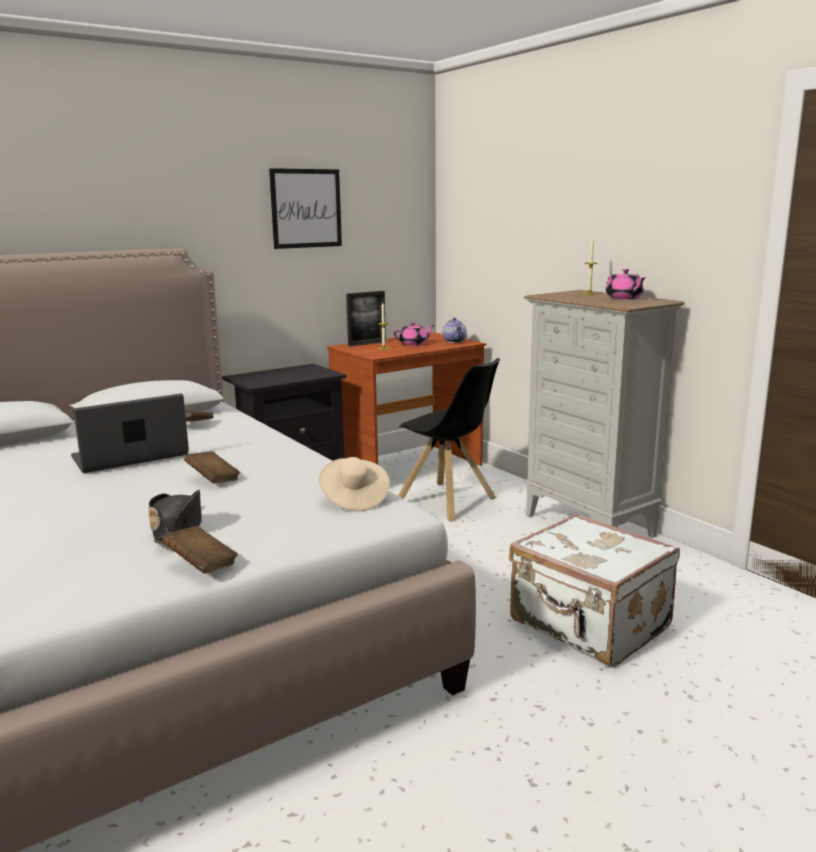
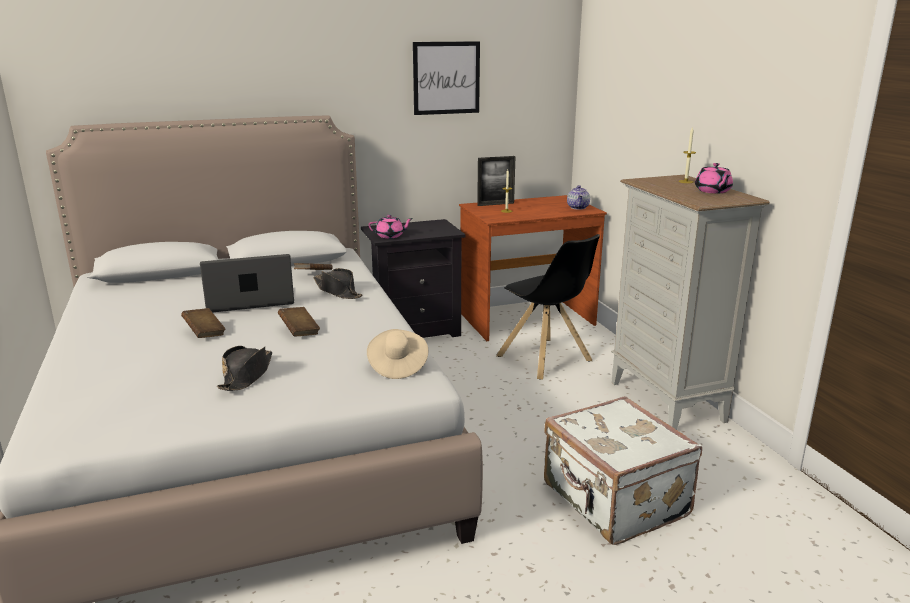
camera: 15 degrees right, 5 degrees up
(201, 565) = (245, 412): brown book -> brown book (204, 333)
(232, 438) = (338, 291): none -> black hat
(414, 344) = (538, 208): pink teapot -> pink teapot (390, 236)

